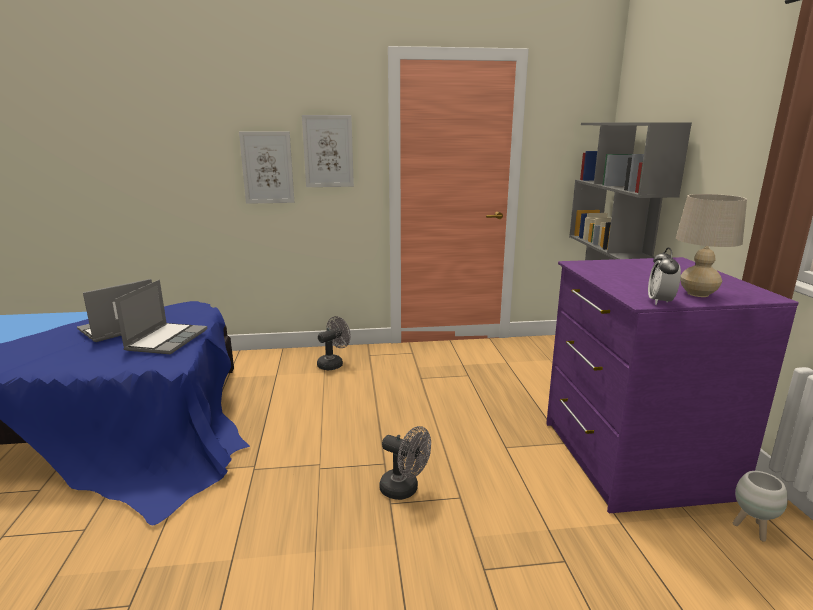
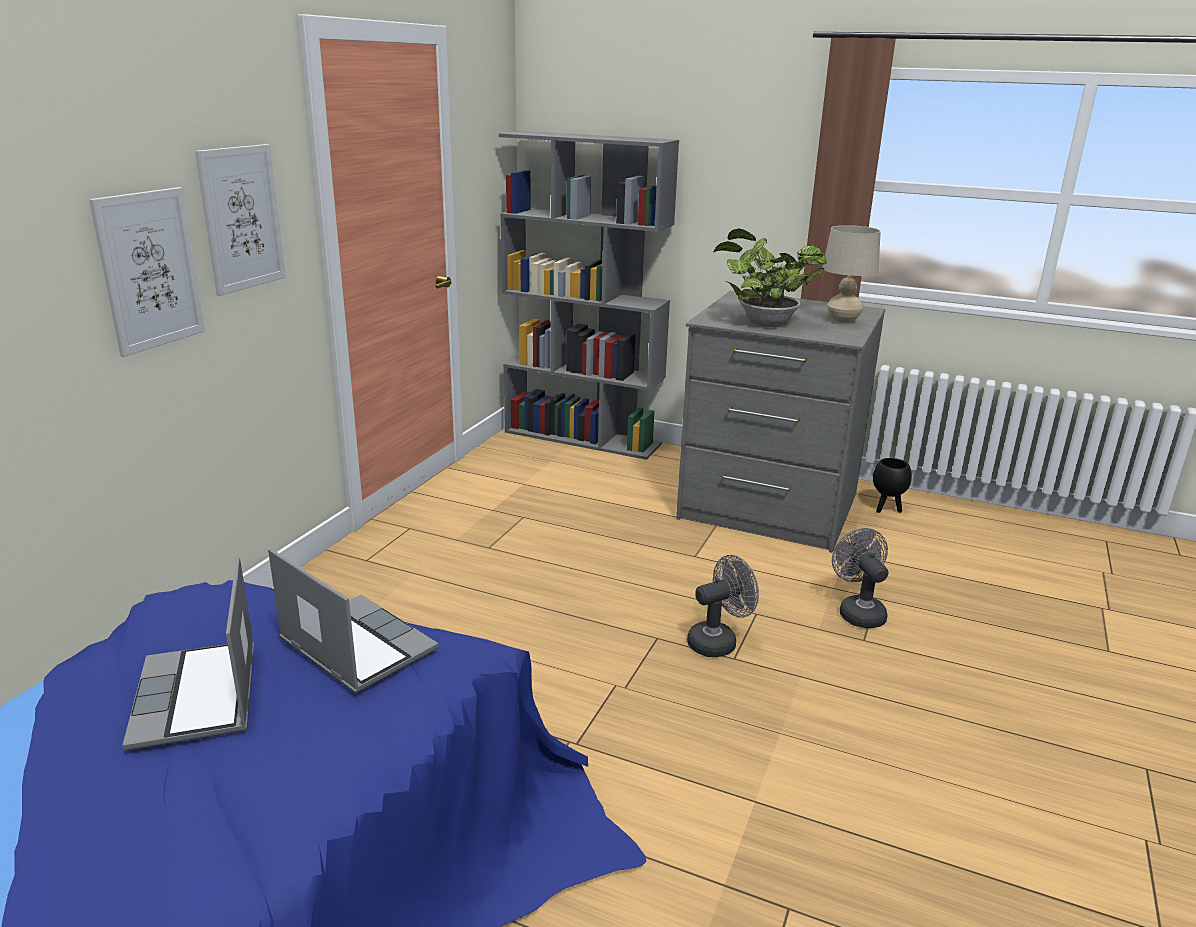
camera: 60 degrees left, 5 degrees up
(333, 364) = (350, 596): grey fan -> grey fan (858, 612)
(612, 275) = (762, 323): none -> potted plant
(632, 458) = (768, 507): purple dresser -> grey dresser
(660, 302) = (852, 335): alarm clock -> none
(751, 529) = (886, 509): white planter -> black planter

